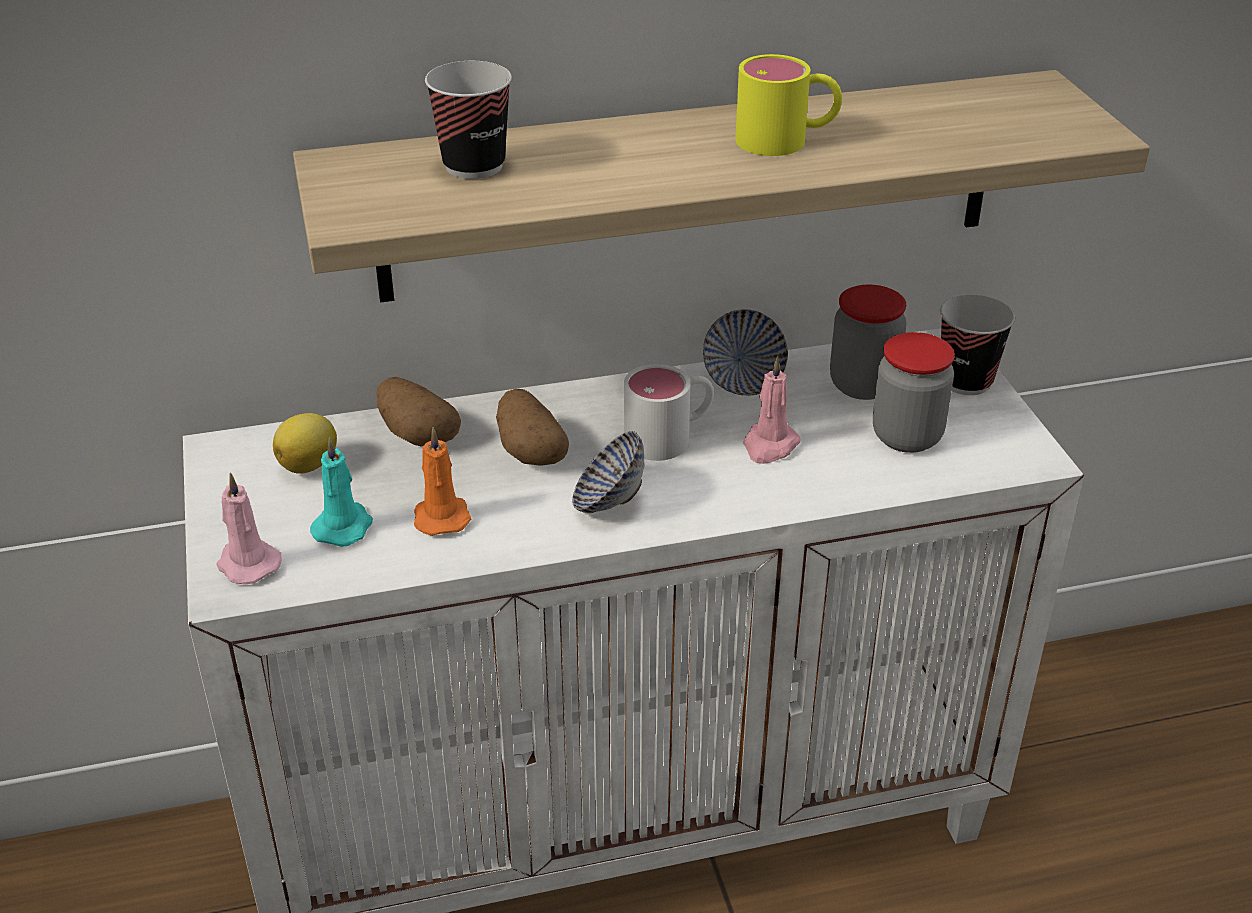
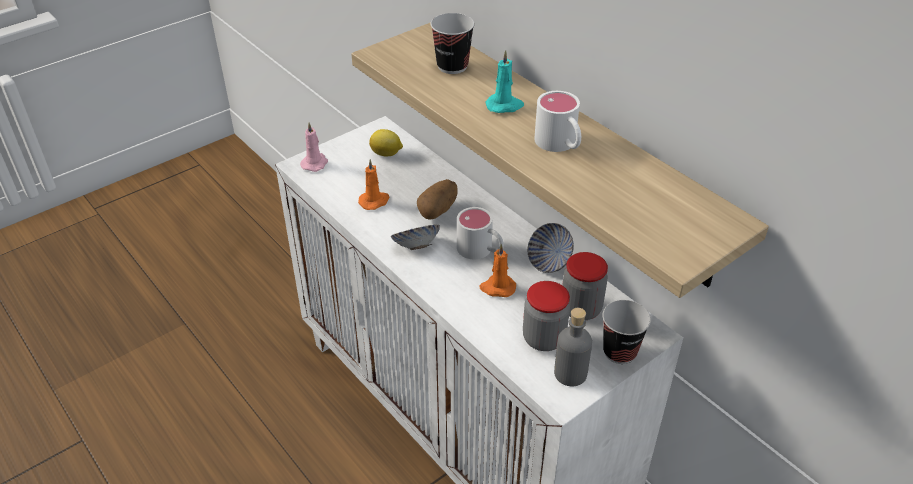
camera: 65 degrees right, 5 degrees up
(344, 526) = (352, 178): turquoise candle -> turquoise candle (504, 106)
(416, 434) = (427, 173): potato -> none
(769, 446) = (497, 288): pink candle -> orange candle
(787, 140) = (560, 145): yellow mug -> white mug
(988, 435) = (570, 373): none -> grey bottle

